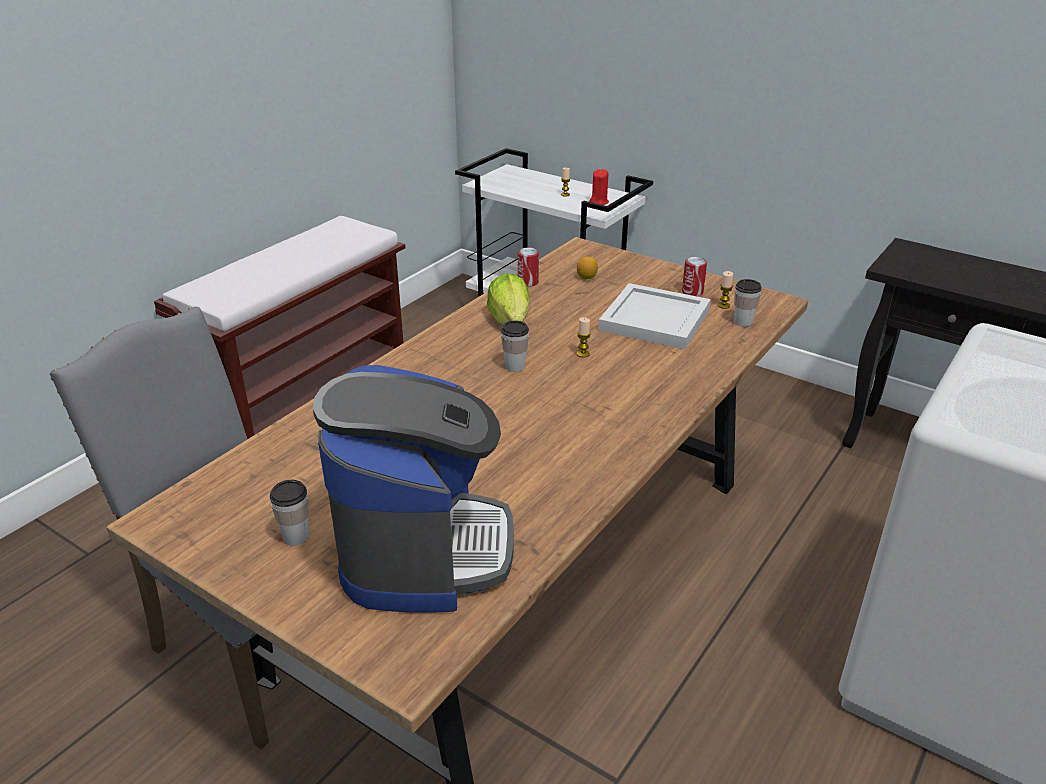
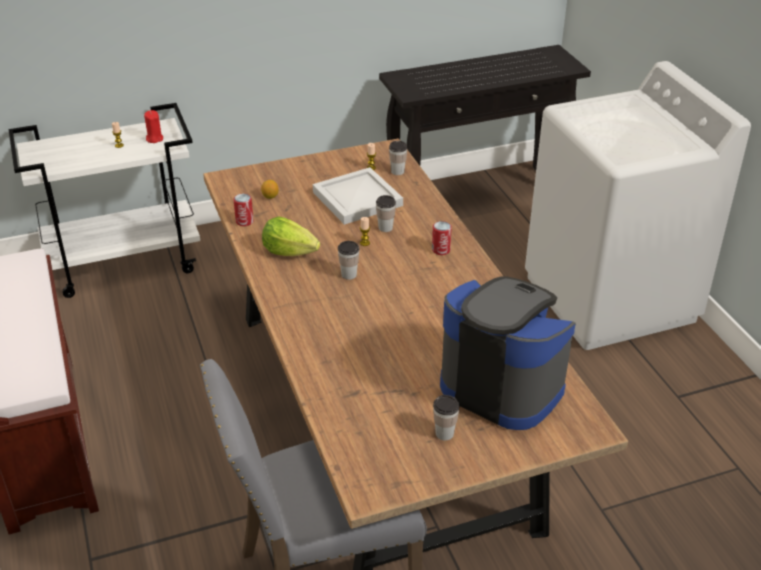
camera: 55 degrees left, 5 degrees up
(628, 355) = (385, 228): none -> cup
(692, 292) = (341, 169): can -> can (441, 250)

